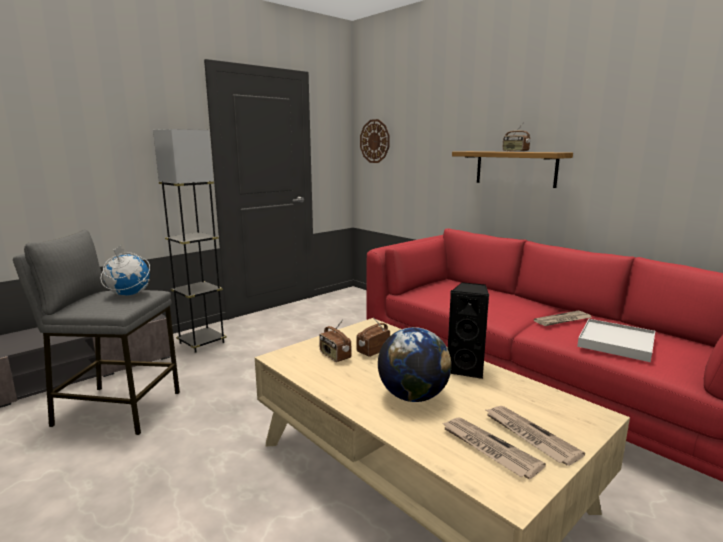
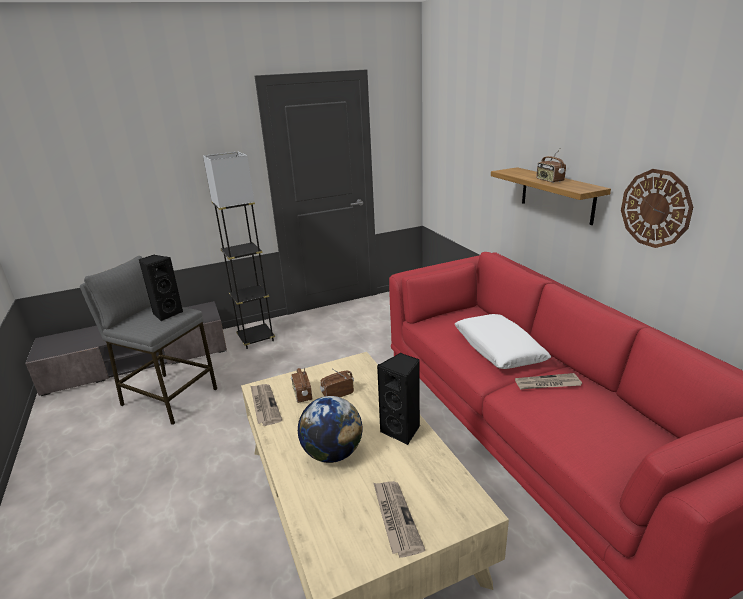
camera: 20 degrees right, 10 degrees up
(128, 294) = (166, 313): globe -> black speaker
(374, 141) = (439, 140): wall clock -> wall clock (655, 208)
(488, 449) = (350, 523): newspaper -> newspaper (264, 405)
(498, 303) = (498, 349): none -> white pillow
(616, 343) = (576, 425): white tray -> none

